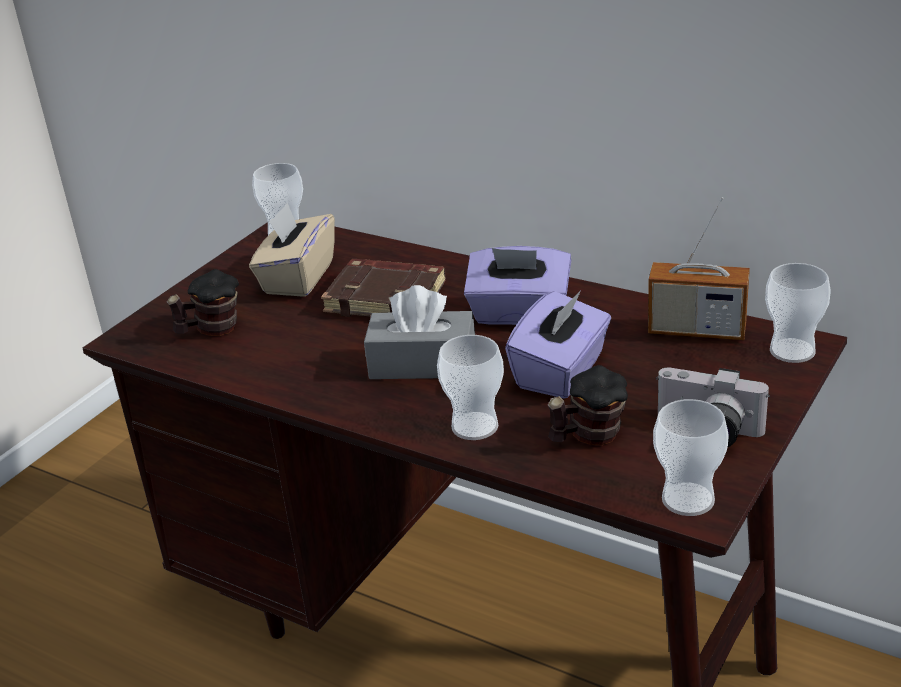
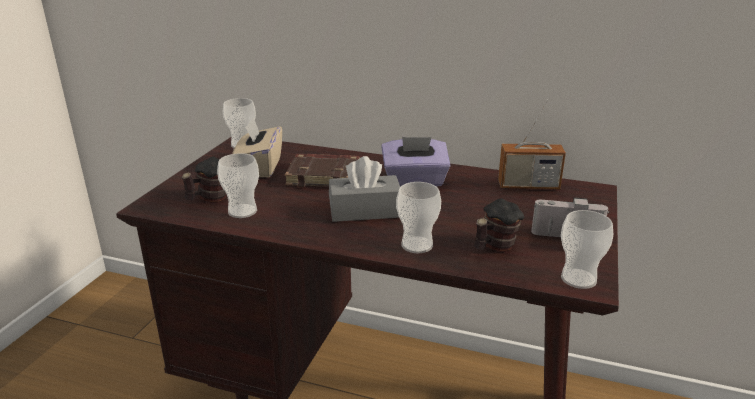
camera: 15 degrees left, 5 degrees down
(561, 372) = (457, 211): purple tissue box -> none
(792, 351) = (590, 193): cup -> cup (242, 211)

